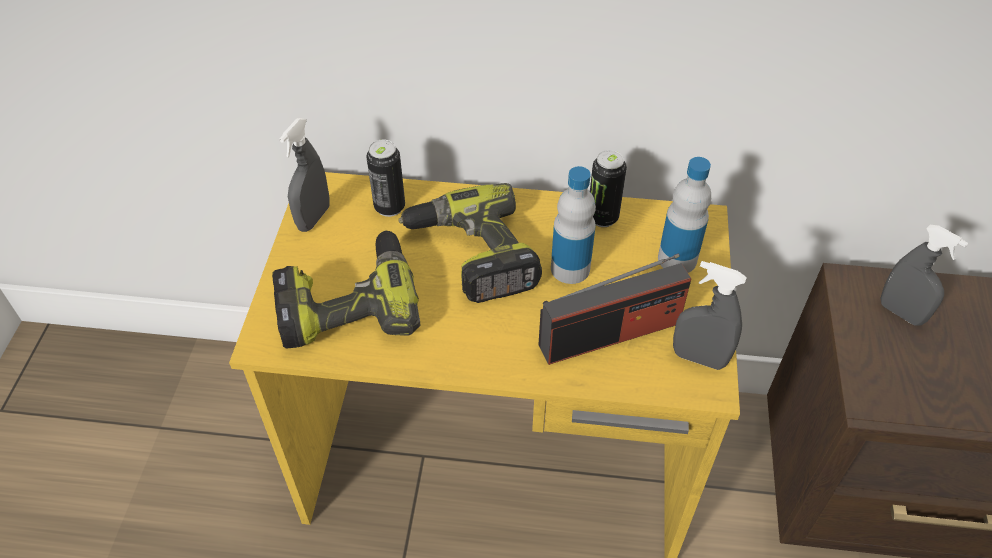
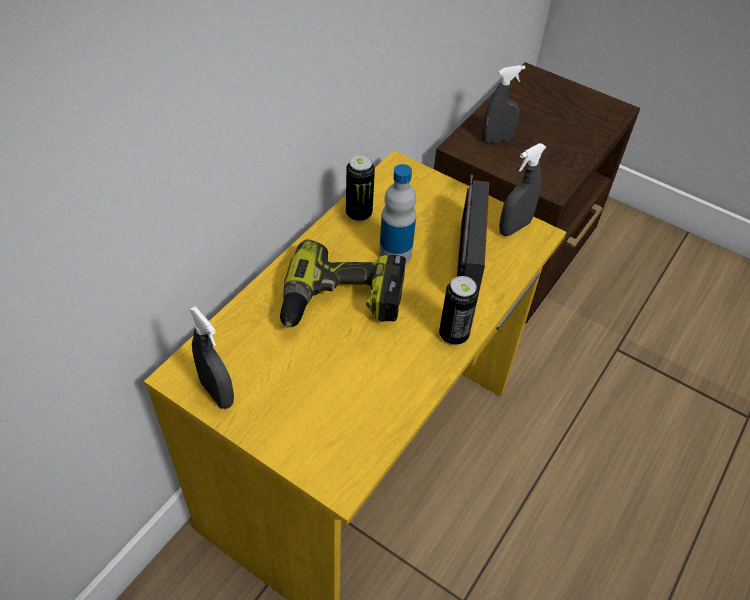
camera: 65 degrees left, 0 degrees up
(348, 302) = (337, 404): power drill -> none
(389, 207) = (247, 333): can -> can (453, 335)
(677, 259) = (425, 196): bottle -> none

